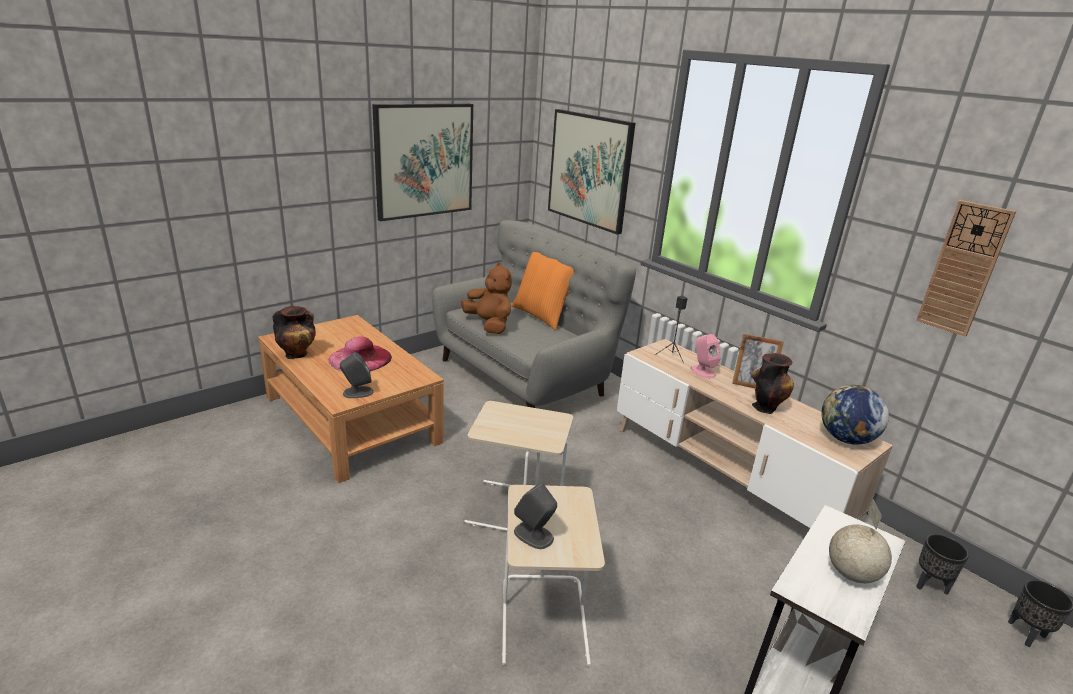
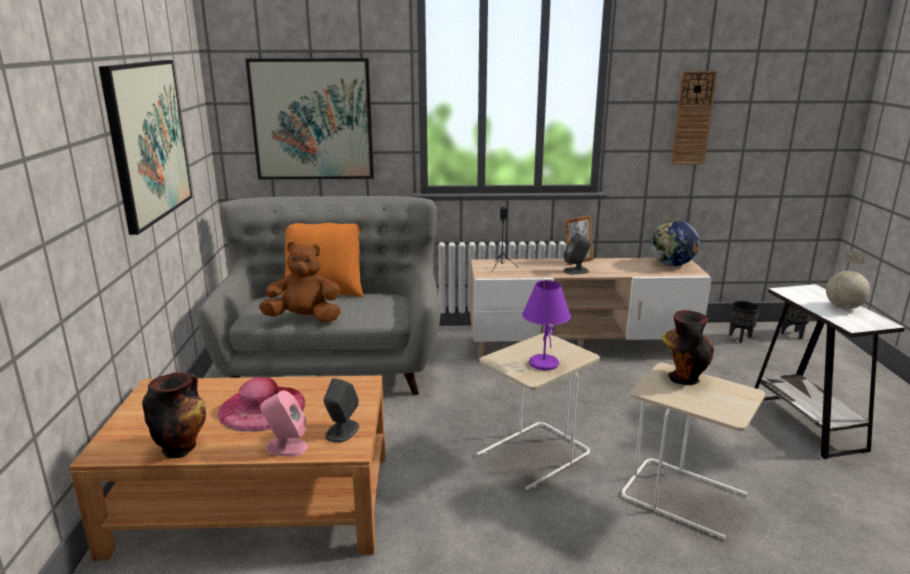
camera: 50 degrees left, 5 degrees down
(511, 429) = (543, 364): none -> purple table lamp
(534, 535) = (710, 405): grey speaker -> grey speaker (576, 271)
(702, 371) = (539, 267): pink speaker -> pink speaker (286, 447)
(765, 406) = (610, 268): vase -> vase (682, 377)

